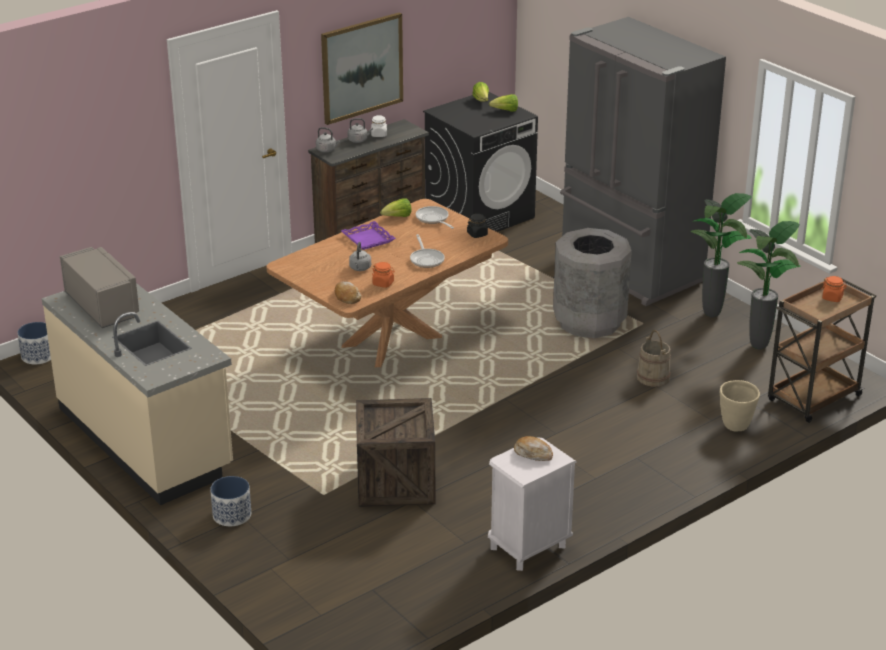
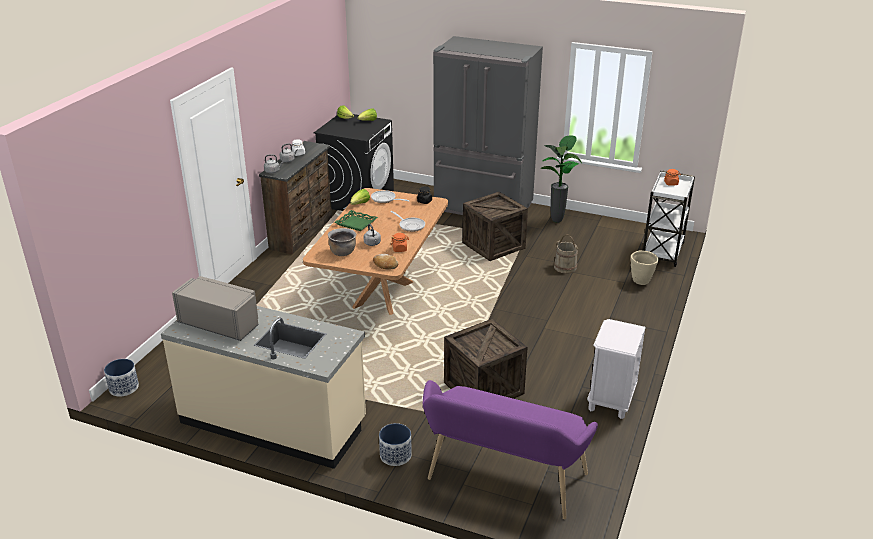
camera: 30 degrees left, 0 degrees up
(314, 581) = (502, 481): none -> purple bench
(317, 269) = (342, 252): none -> brown cooking pot
(362, 67) = (279, 106): picture -> none
(367, 239) = (356, 223): purple tray -> green tray
(533, 453) = (616, 331): bread -> none
(589, 322) = (493, 245): grey trash can -> crate
(760, 347) = (602, 231): potted plant -> none
(813, 399) = (662, 252): brown cart -> white cart

